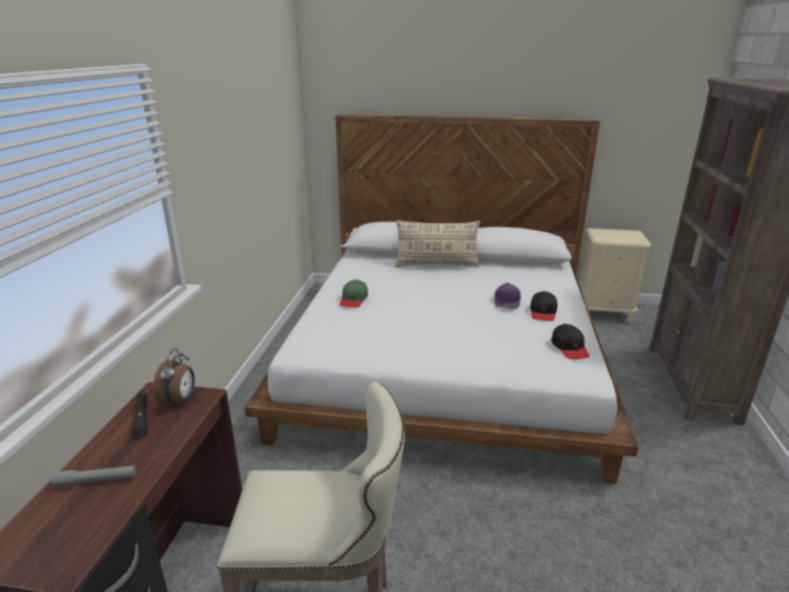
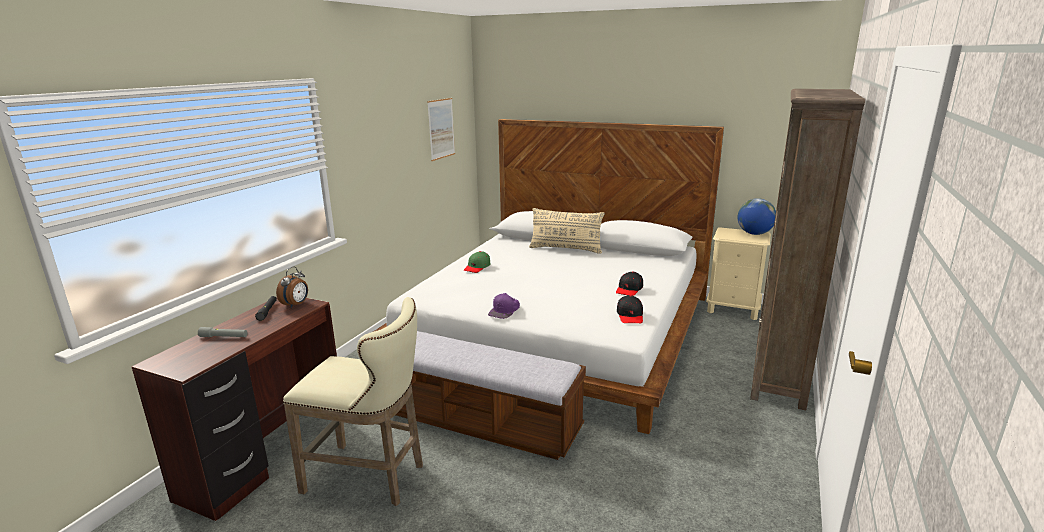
camera: 15 degrees right, 5 degrees down
(275, 128) = (441, 128): none -> picture
(425, 502) = (482, 422): none -> bench
(507, 300) = (604, 278): purple cap -> purple cap (505, 311)
(628, 233) = (754, 234): none -> globe

